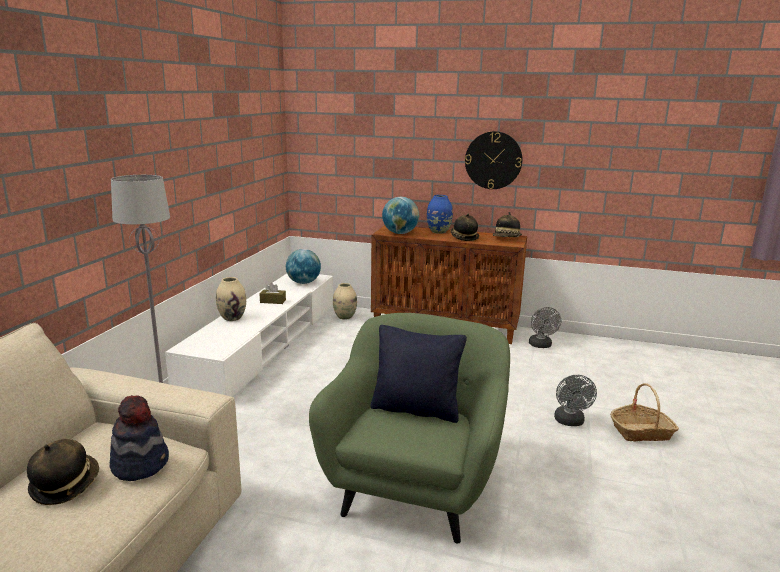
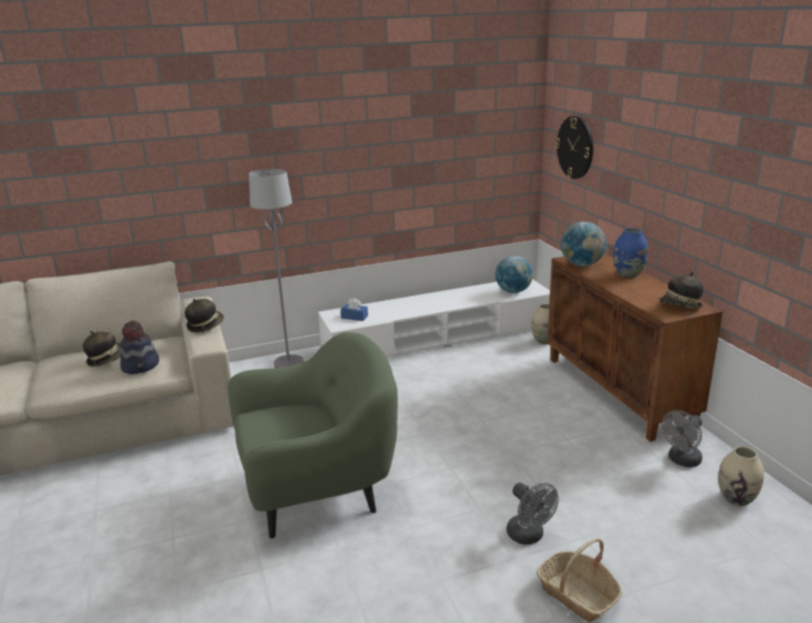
camera: 55 degrees right, 5 degrees up
(216, 342) = (354, 317): none -> blue tissue box
(232, 318) = (400, 303): beige vase -> beige vase (736, 498)
(273, 301) = (454, 299): brown tissue box -> none
(416, 409) = (311, 421): black pillow -> none
(463, 238) = (632, 289): hat -> hat (205, 326)
(493, 160) = (700, 197): wall clock -> wall clock (575, 147)
(570, 422) = (529, 536): grey fan -> grey fan turned 90 degrees counterclockwise

